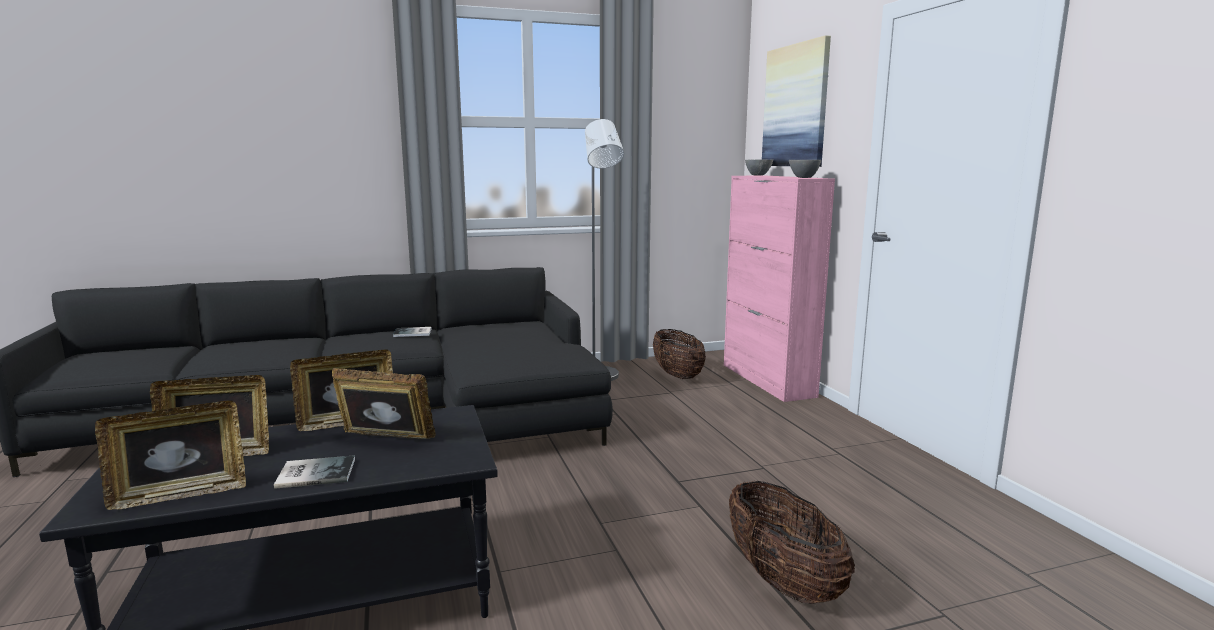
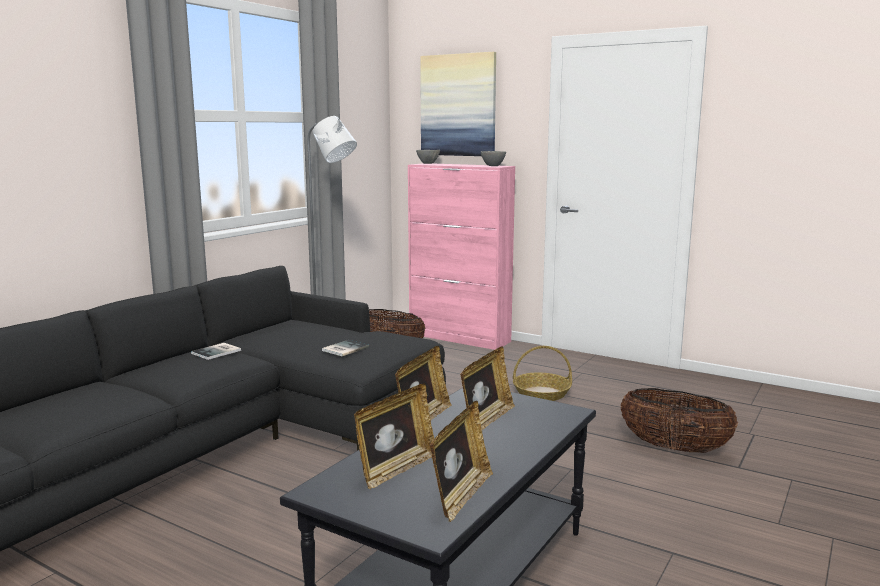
camera: 40 degrees left, 0 degrees up
(314, 472) = (504, 451): book -> book (343, 349)
(385, 440) = (486, 420): picture frame -> picture frame turned 150 degrees clockwise
(744, 461) = (542, 393): none -> basket

